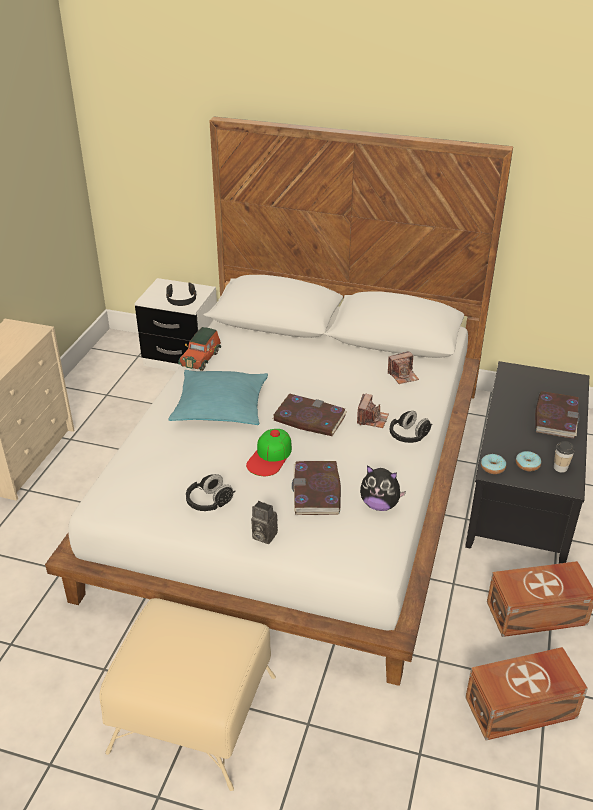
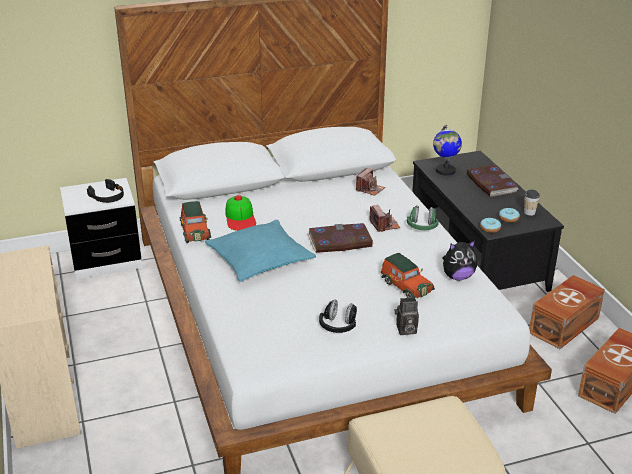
camera: 35 degrees left, 5 degrees down
(270, 456) = (344, 277): cap -> cap (240, 217)
(316, 491) = (405, 286): book -> toy car
(409, 436) = (422, 227): black headphones -> green headphones
(520, 384) = (445, 171): none -> globe

